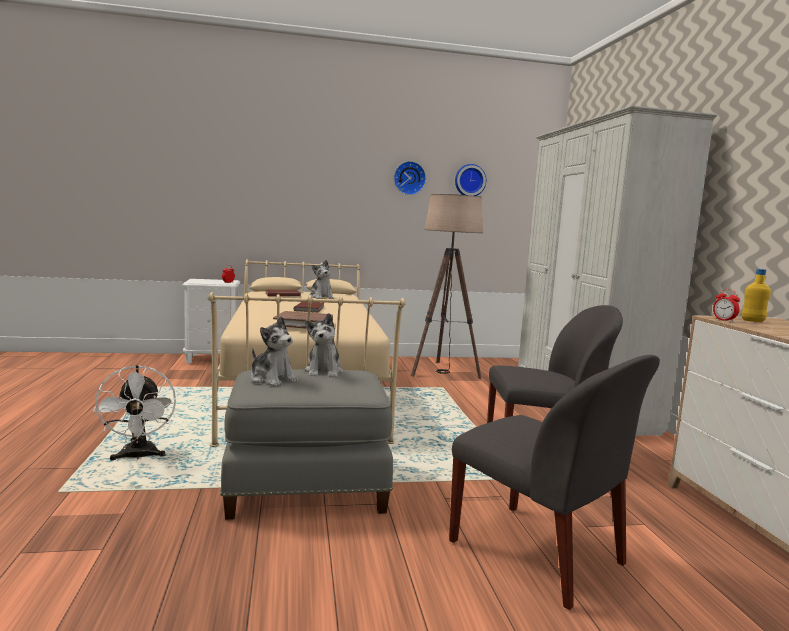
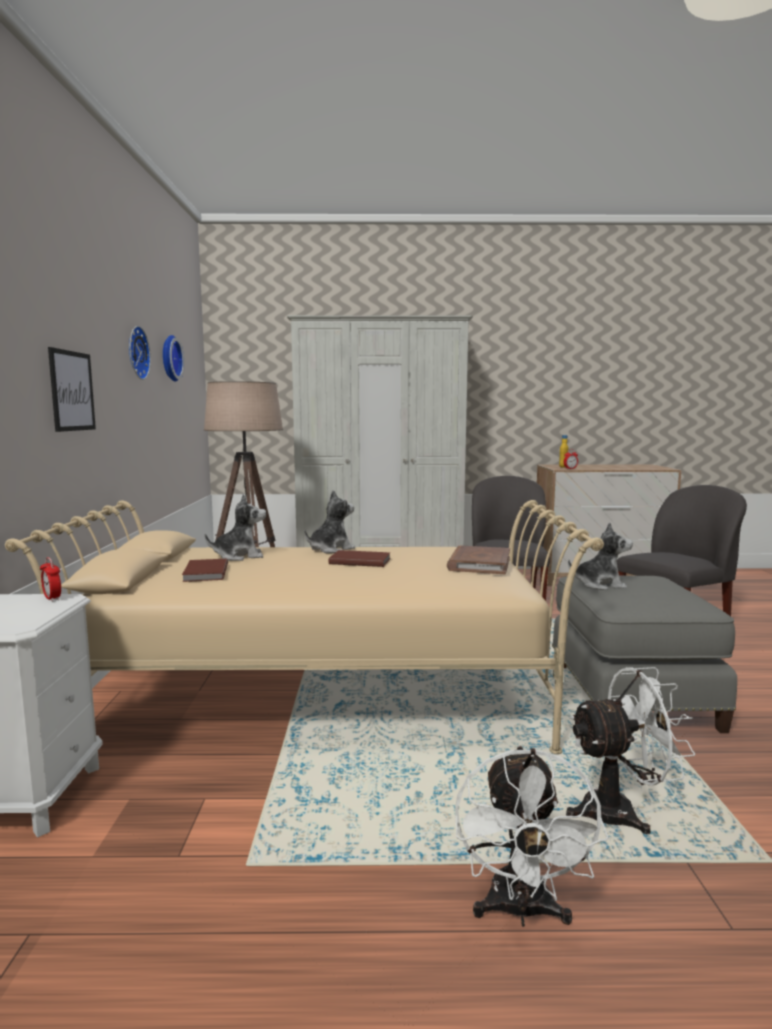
camera: 80 degrees left, 0 degrees up
(81, 427) = (521, 912): none -> white fan
(272, 379) = (650, 600): plush toy -> plush toy (330, 549)
(321, 199) = (72, 391): none -> picture

